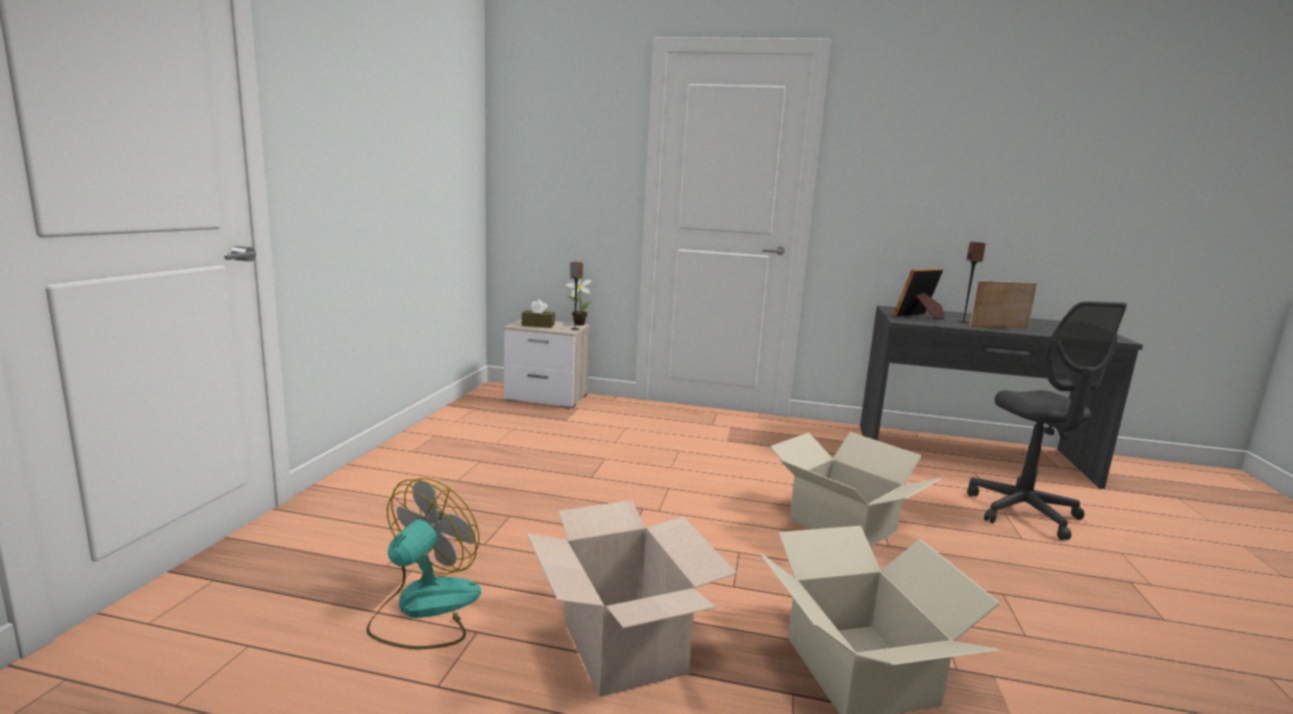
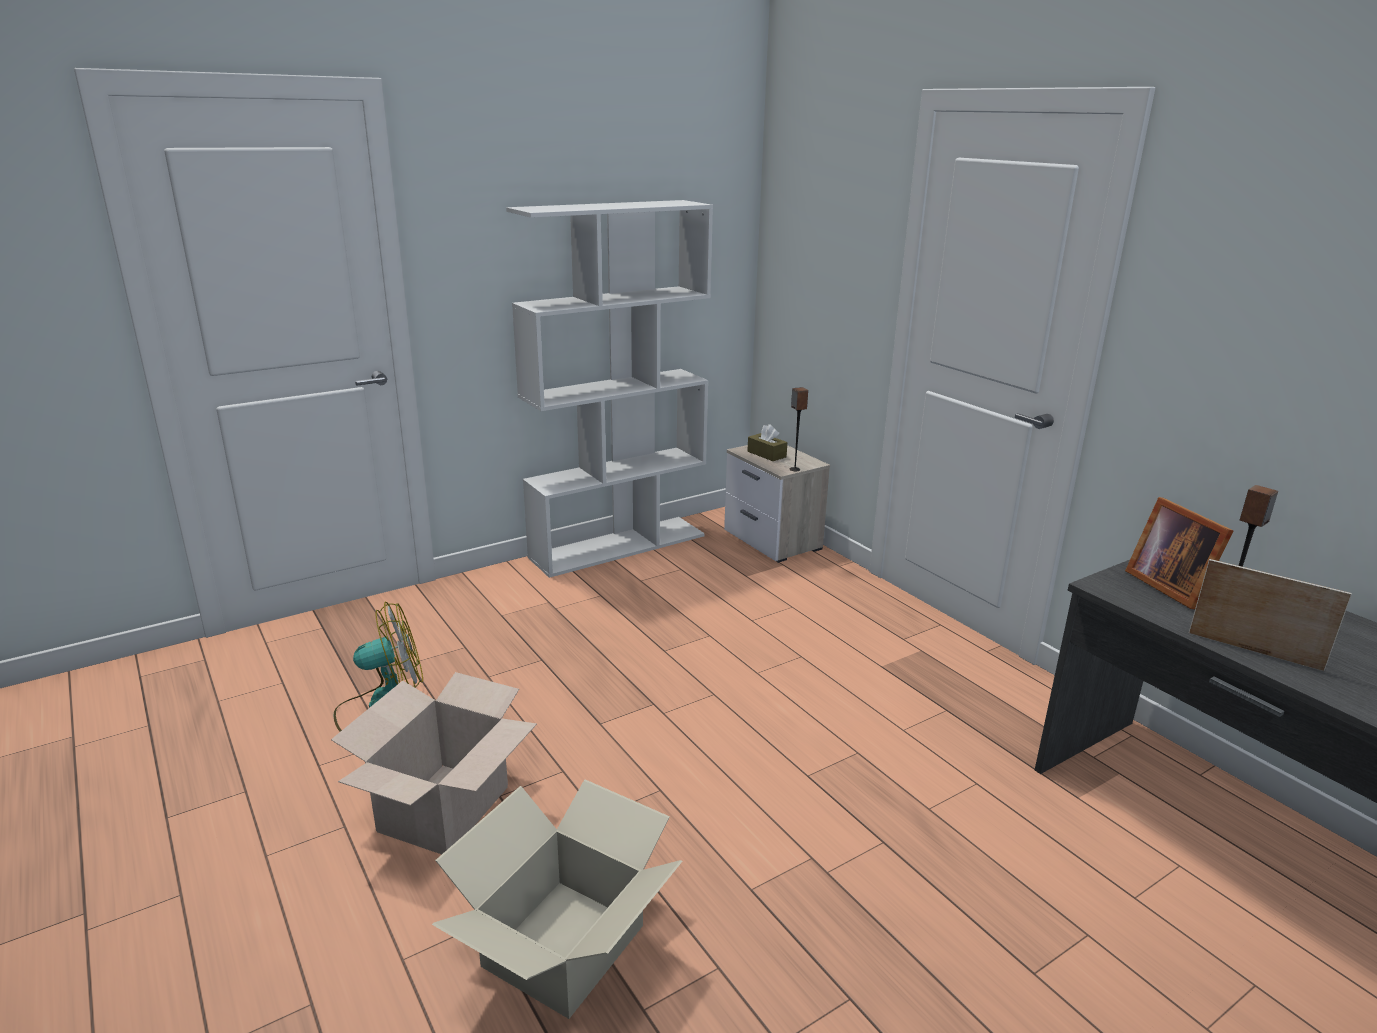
camera: 45 degrees right, 10 degrees up
(436, 428) = (618, 546): none -> white bookcase
(577, 324) = (814, 461): potted plant -> none
(842, 525) = (820, 823): cardboard box -> none
(919, 316) = (1169, 585): picture frame -> picture frame turned 120 degrees counterclockwise
(1023, 513) = (1121, 952): grey office chair -> none

